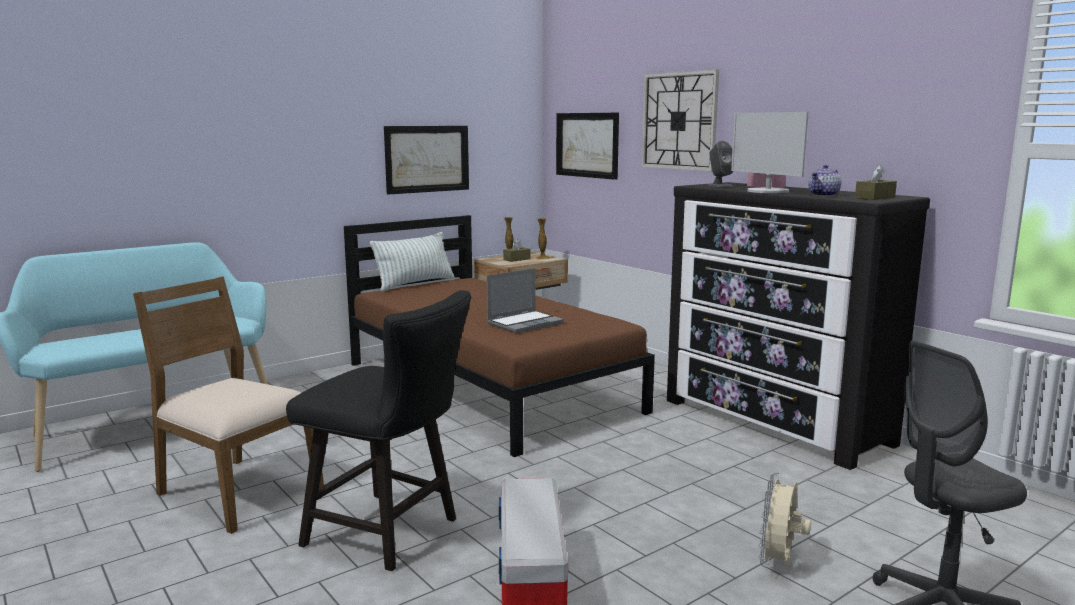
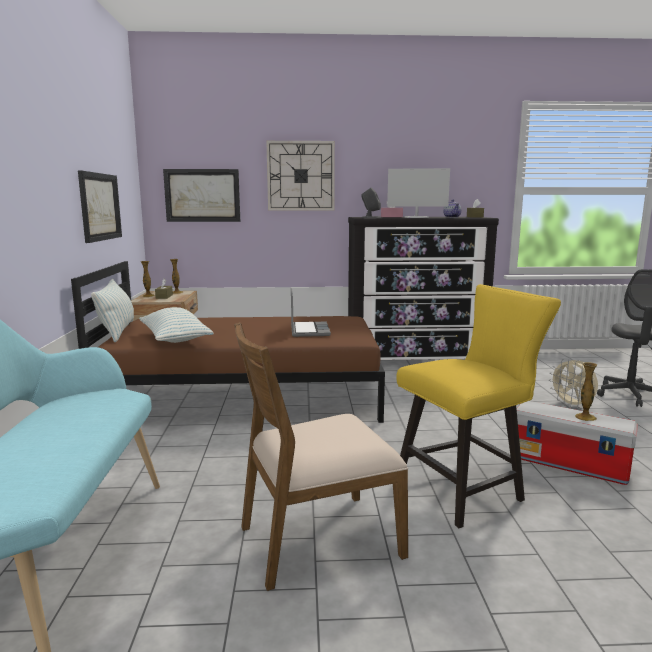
camera: 55 degrees left, 0 degrees up
(391, 533) = (466, 488): black chair -> yellow chair
(416, 300) = (175, 339): none -> pillow
(530, 522) = (585, 417): none -> vase

